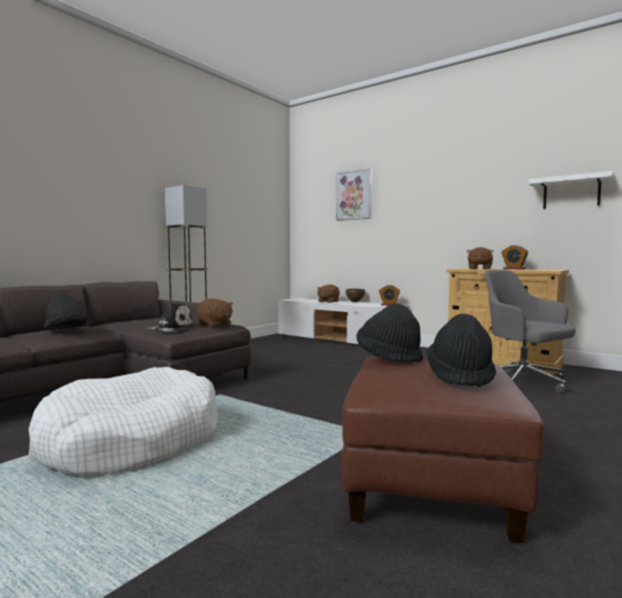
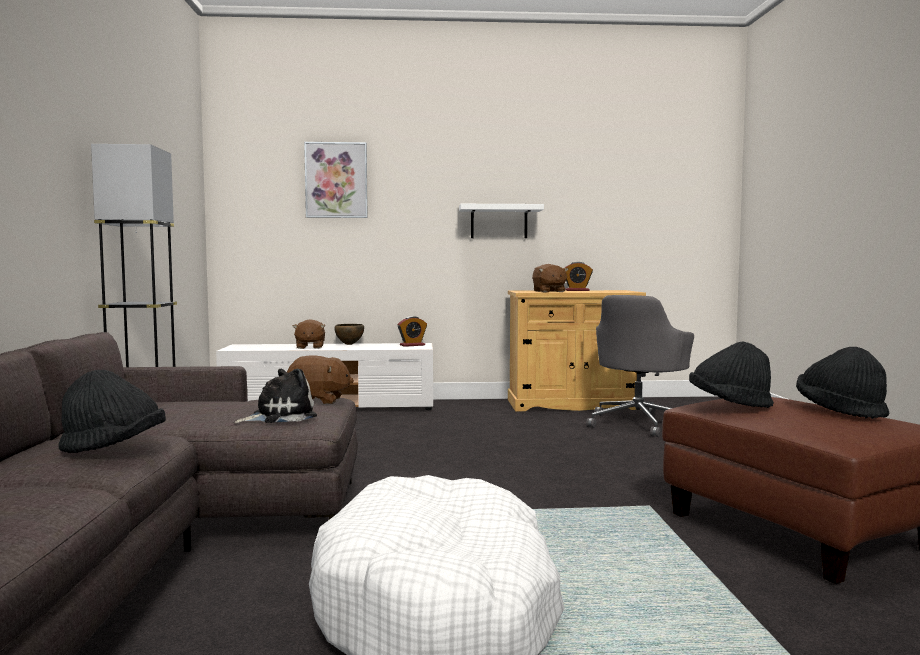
camera: 40 degrees left, 0 degrees up
(523, 383) = (639, 423): grey office chair -> grey office chair turned 75 degrees counterclockwise
(571, 193) = (625, 203): white shelf -> white shelf (499, 222)

